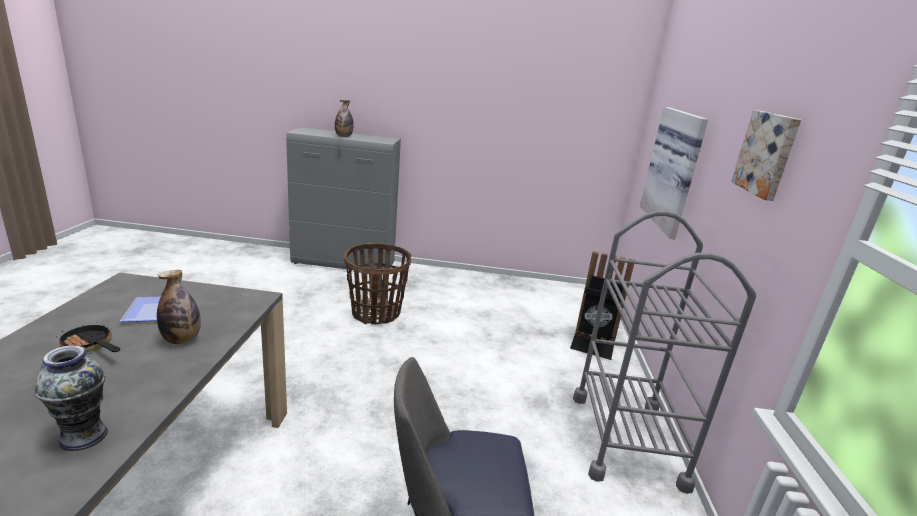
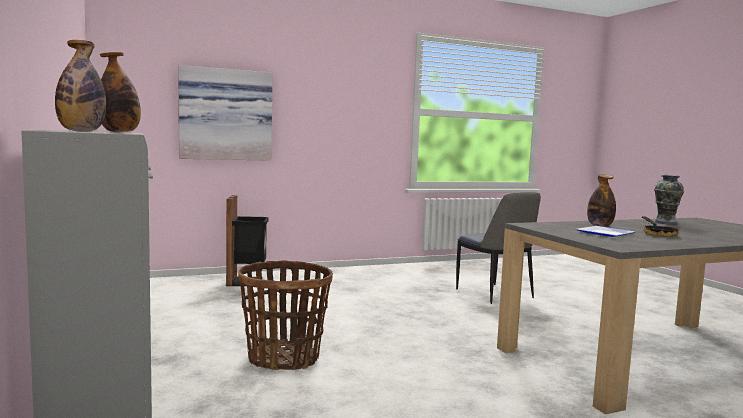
camera: 115 degrees left, 15 degrees down
(321, 132) = (81, 131): none -> bottle
(626, 439) = (356, 273): grey cart -> none
(767, 154) = (346, 87): picture -> none

